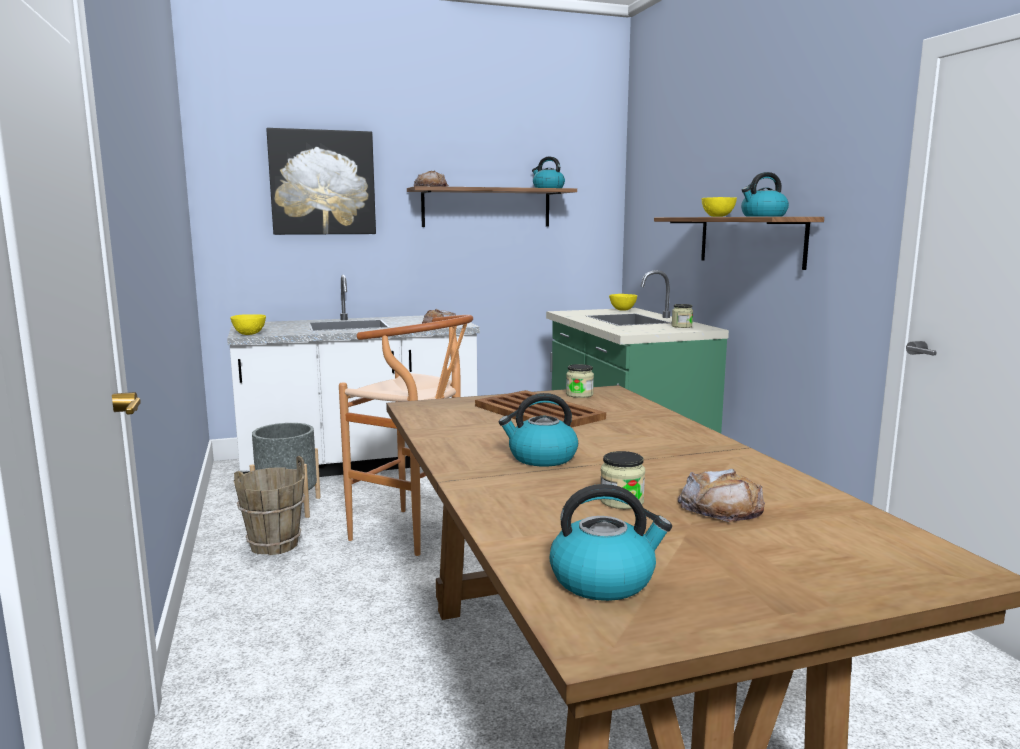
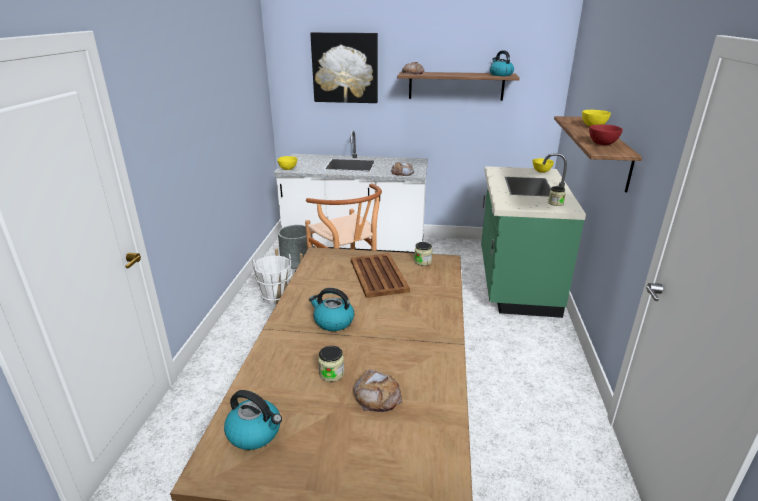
camera: 25 degrees right, 15 degrees up
(274, 545) = (275, 297): brown bucket -> white bucket
(763, 216) = (602, 144): kettle -> red bowl

